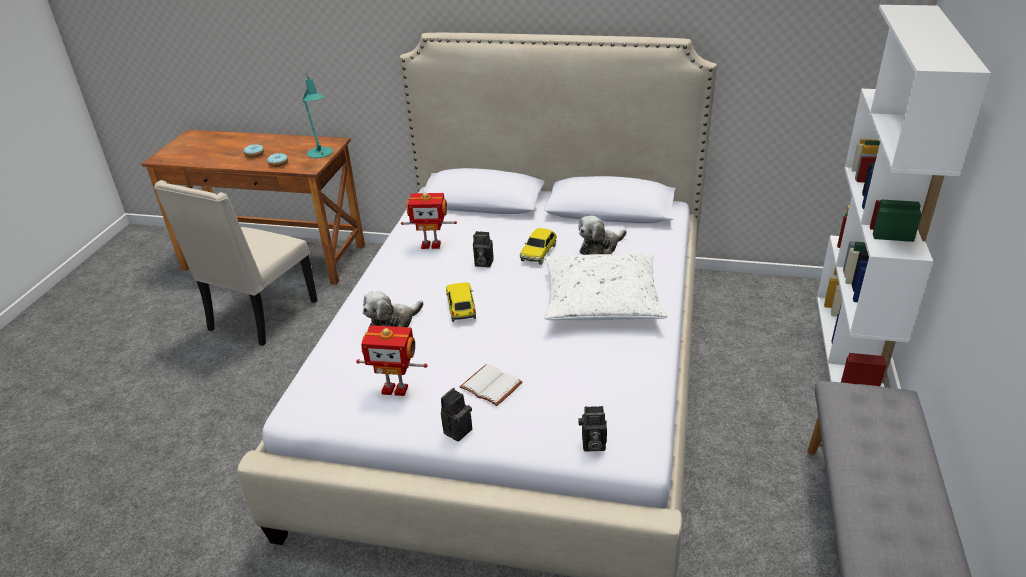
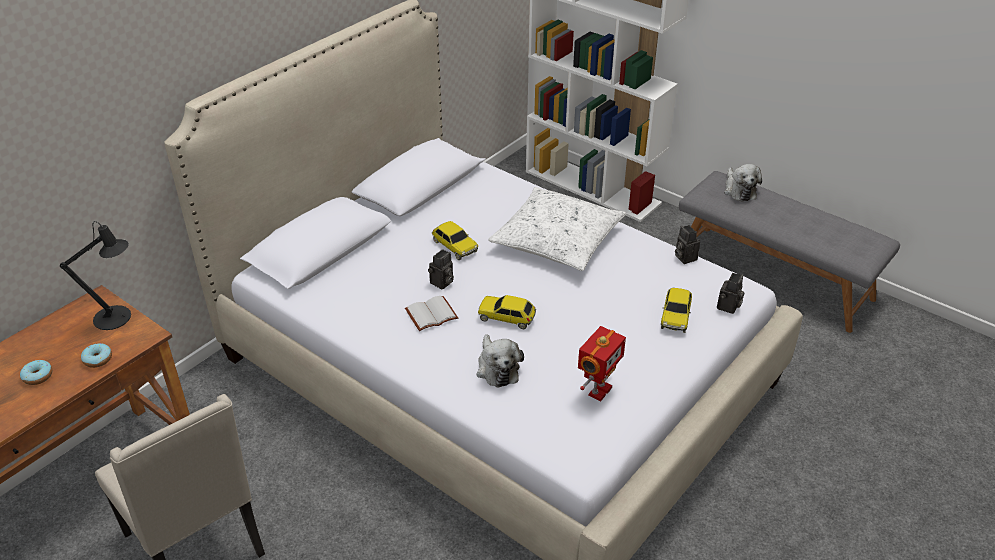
camera: 65 degrees left, 5 degrees up
(321, 154) = (118, 317): turquoise table lamp -> black table lamp
(431, 244) = (374, 305): toy robot -> none
(457, 429) = (672, 370): camera -> camera (684, 257)
(492, 385) = (629, 334): white book -> white book (431, 313)
(544, 408) = (675, 316): none -> toy car
(600, 248) = (479, 212): plush toy -> plush toy (739, 190)

